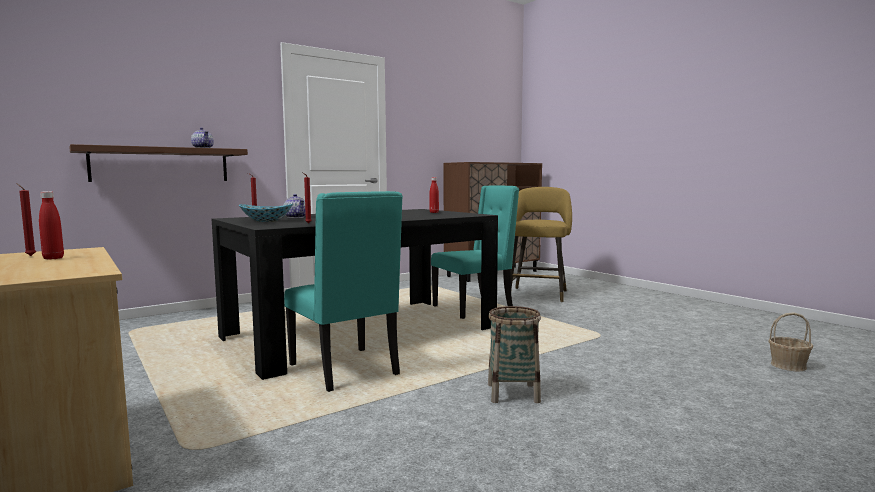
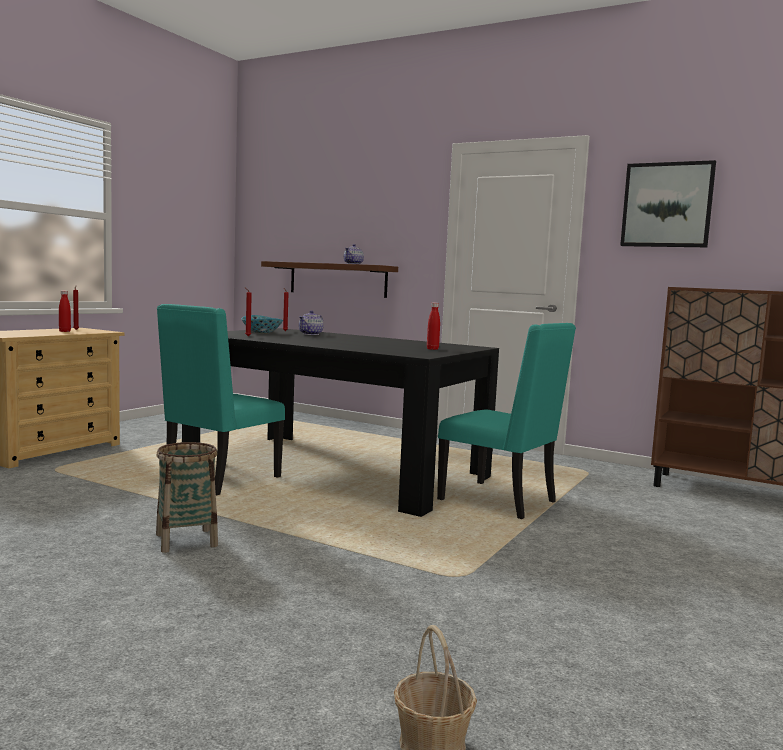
camera: 65 degrees right, 0 degrees up
(430, 111) = (667, 205): none -> picture
(538, 294) = (657, 529): yellow stool -> none

